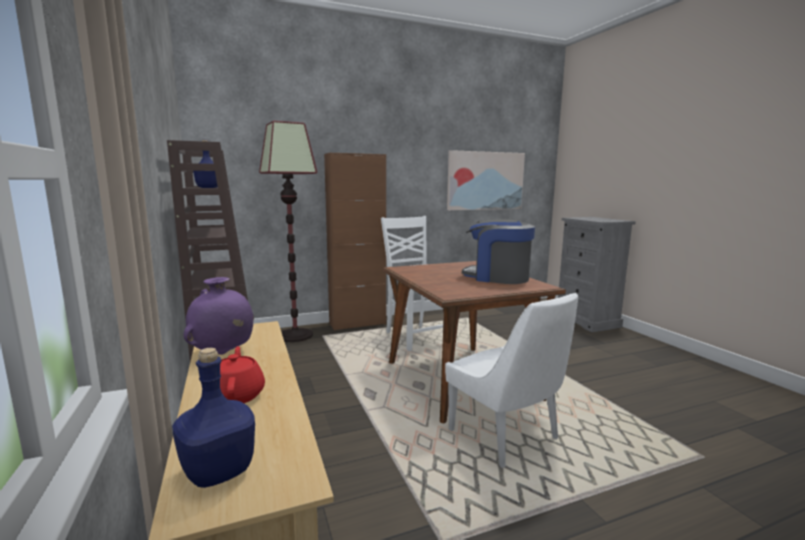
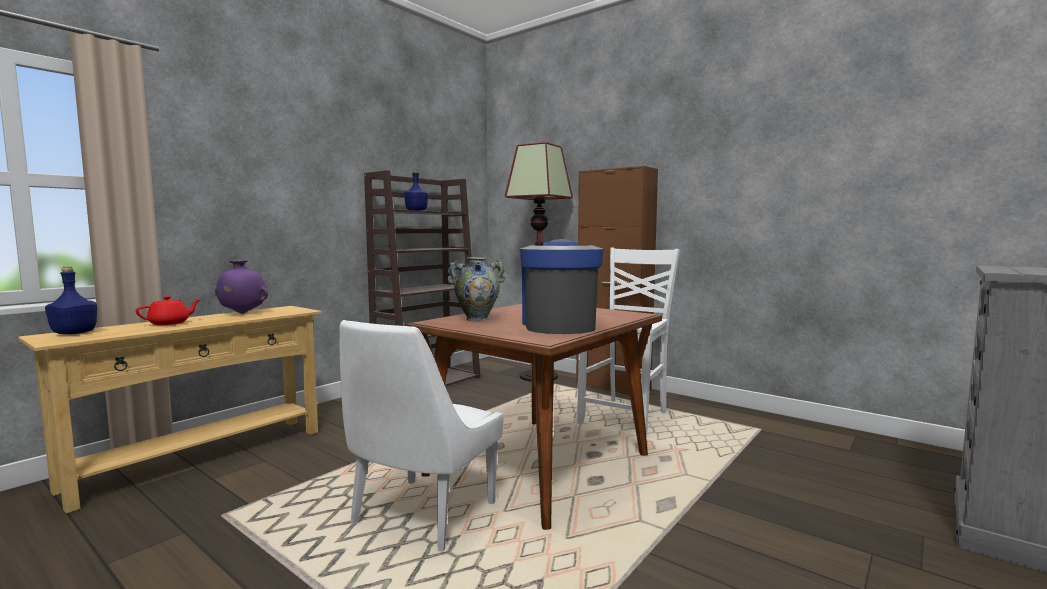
camera: 60 degrees right, 5 degrees down
(452, 286) = (477, 319): none -> vase
(485, 181) = (857, 194): picture -> none

